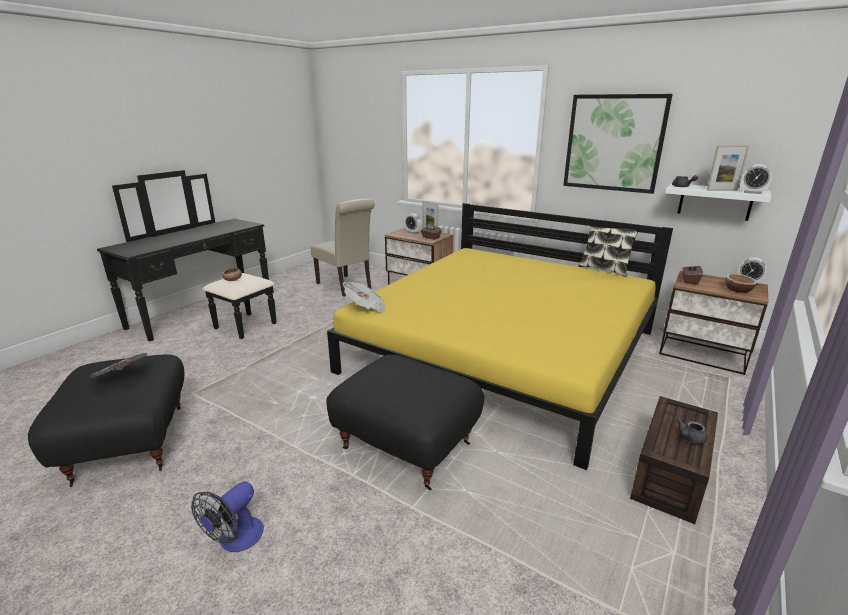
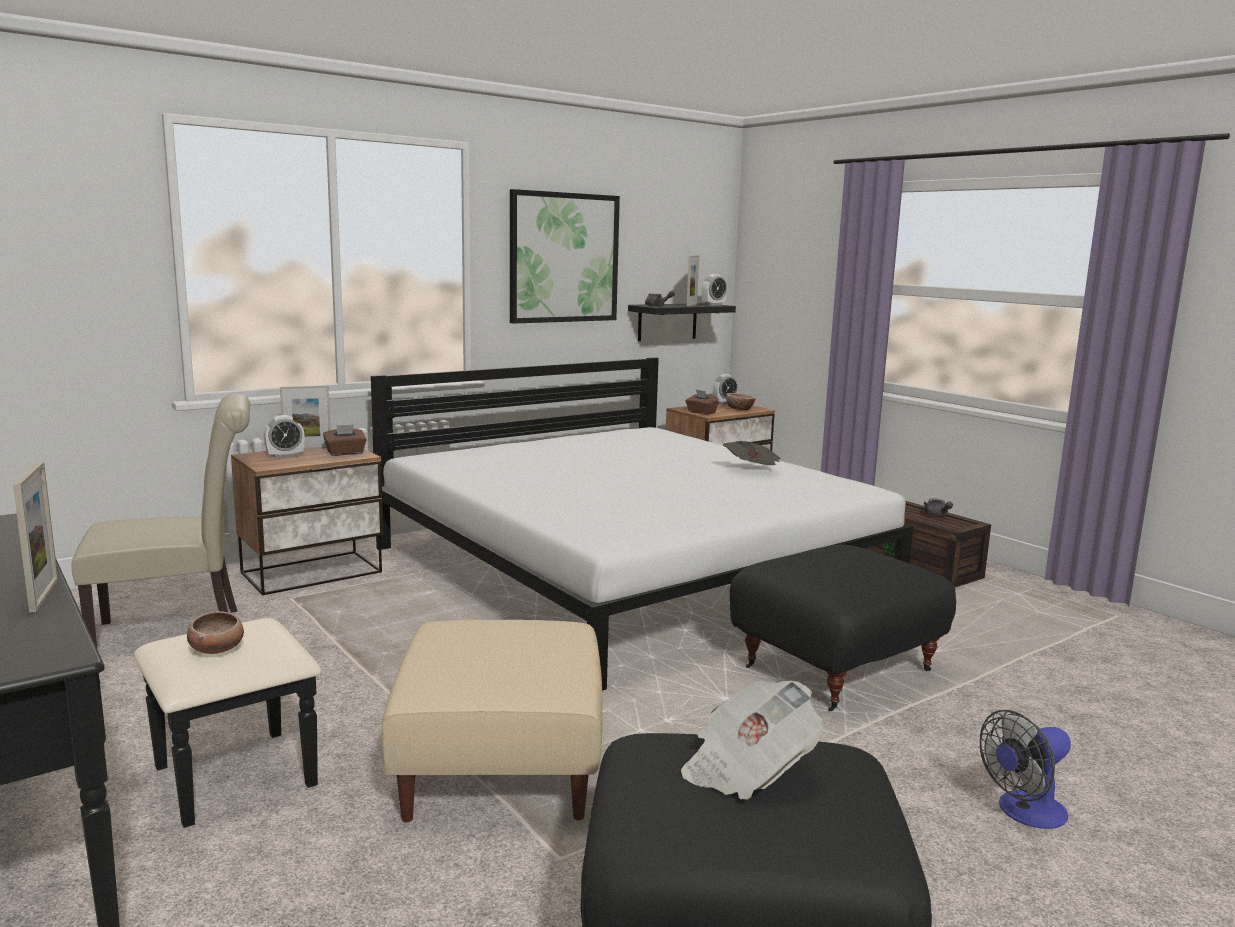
camera: 70 degrees left, 10 degrees down
(181, 242) = (44, 595): none -> picture frame
(235, 540) = (1024, 813): fan -> fan turned 105 degrees clockwise
(259, 366) = (499, 767): none -> beige ottoman
(366, 308) = (617, 539): newspaper -> newspaper (753, 469)
(504, 351) = (628, 570): yellow bed -> white bed
(604, 269) = (599, 430): pillow -> none
(715, 202) = (667, 321): white shelf -> black shelf

